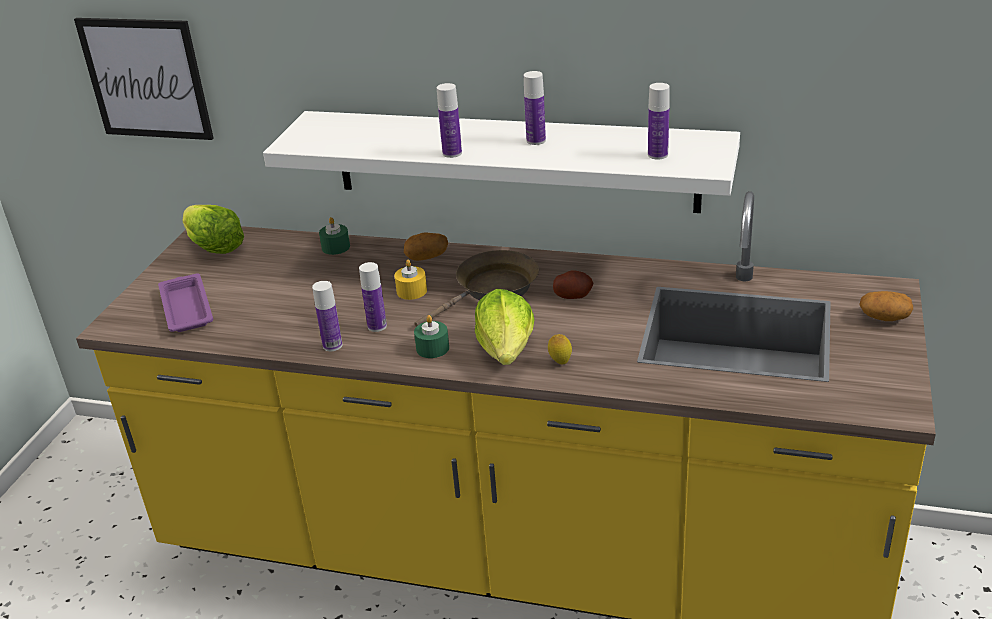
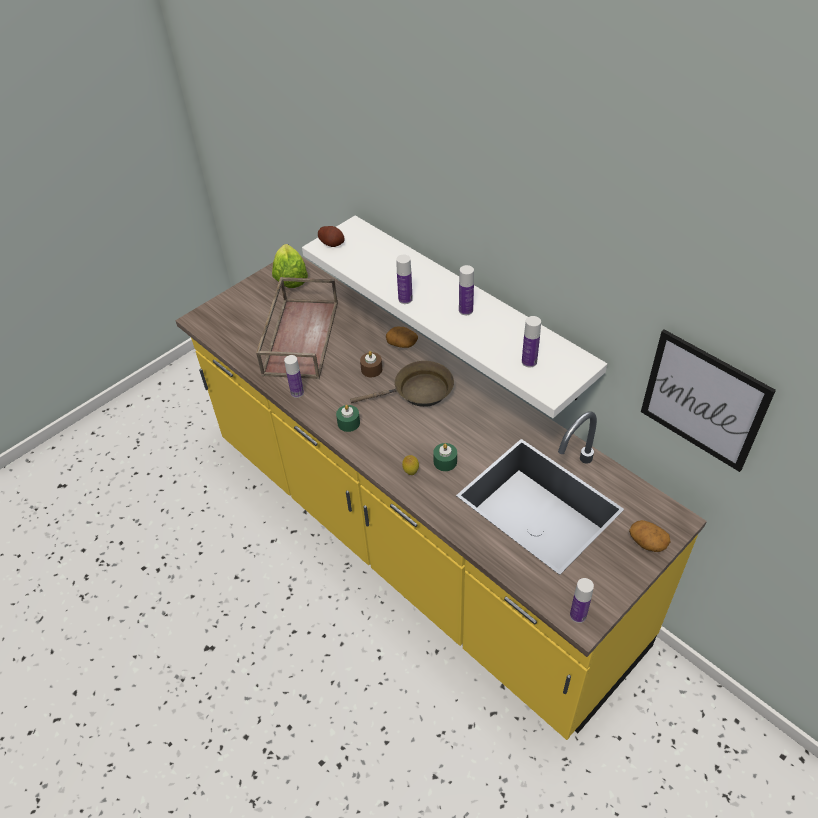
camera: 30 degrees right, 15 degrees up
(146, 79) = (274, 153): picture -> picture (703, 400)
(186, 308) = (243, 323): purple tray -> none
(283, 294) = (300, 337): none -> brown tray
(336, 247) = (356, 310): green candle -> green candle (445, 462)
(377, 326) = (331, 389): bottle -> bottle (578, 615)
(411, 291) = (371, 369): yellow candle -> brown candle
(506, 350) = (388, 446): lettuce -> none
(573, 296) = (462, 421): potato -> potato (332, 243)

